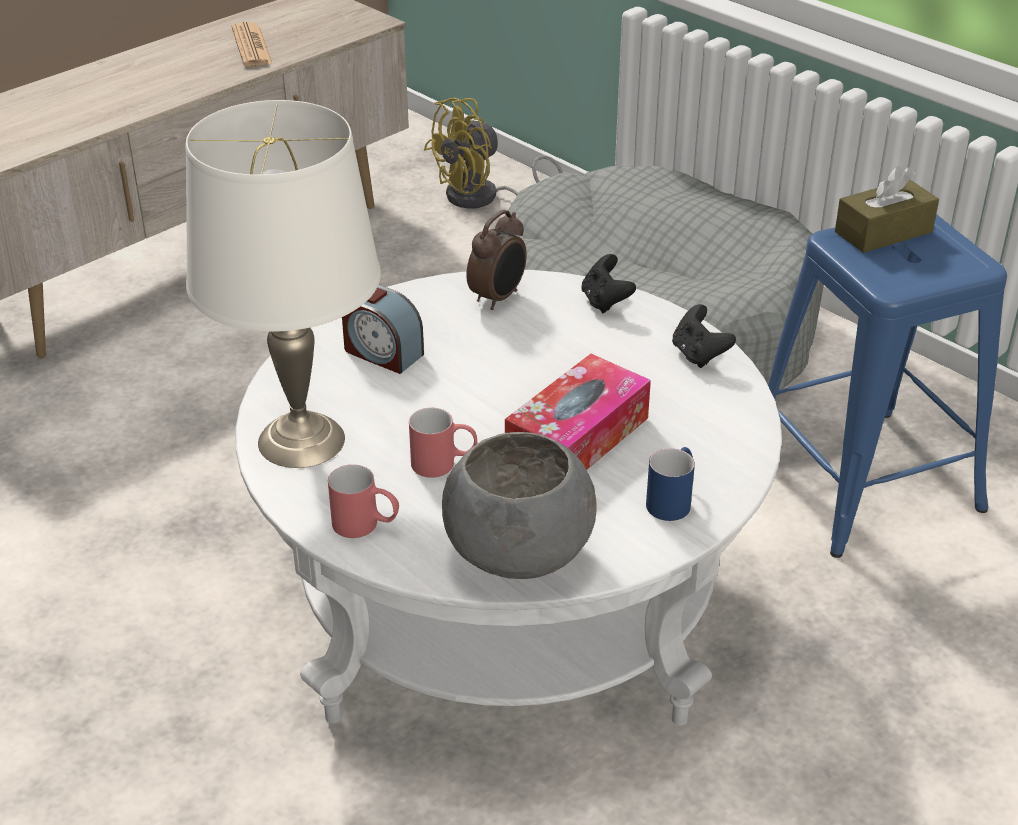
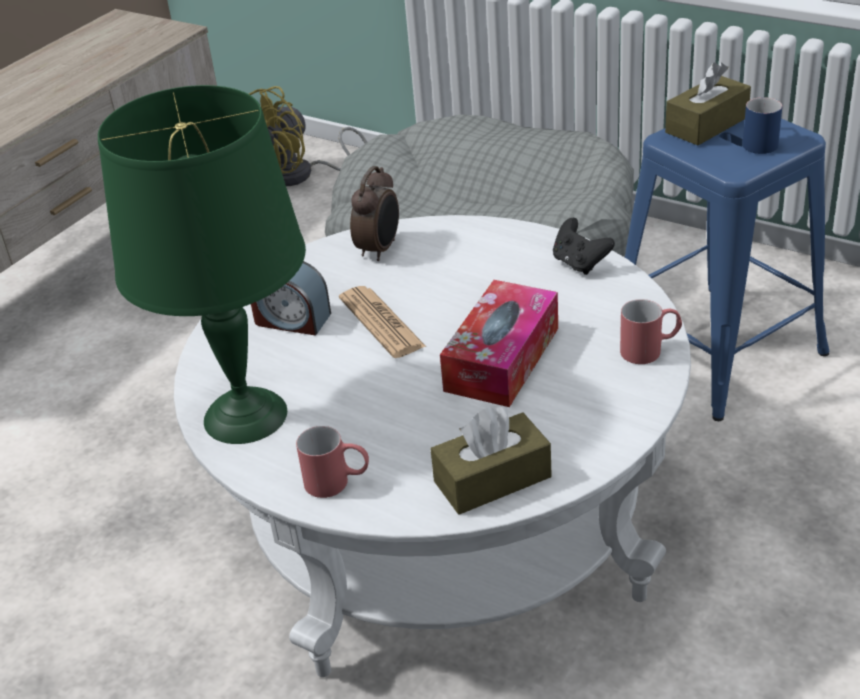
camera: 10 degrees left, 0 degrees up
(251, 46) = (71, 70): newspaper -> newspaper (381, 322)
(301, 439) = (245, 415): white table lamp -> green table lamp
(444, 464) = (389, 409): red mug -> red mug (650, 350)
(518, 556) = (492, 479): grey bowl -> brown tissue box
(605, 302) = (477, 234): black game controller -> none
(672, 499) = (610, 396): blue mug -> blue mug (760, 141)

